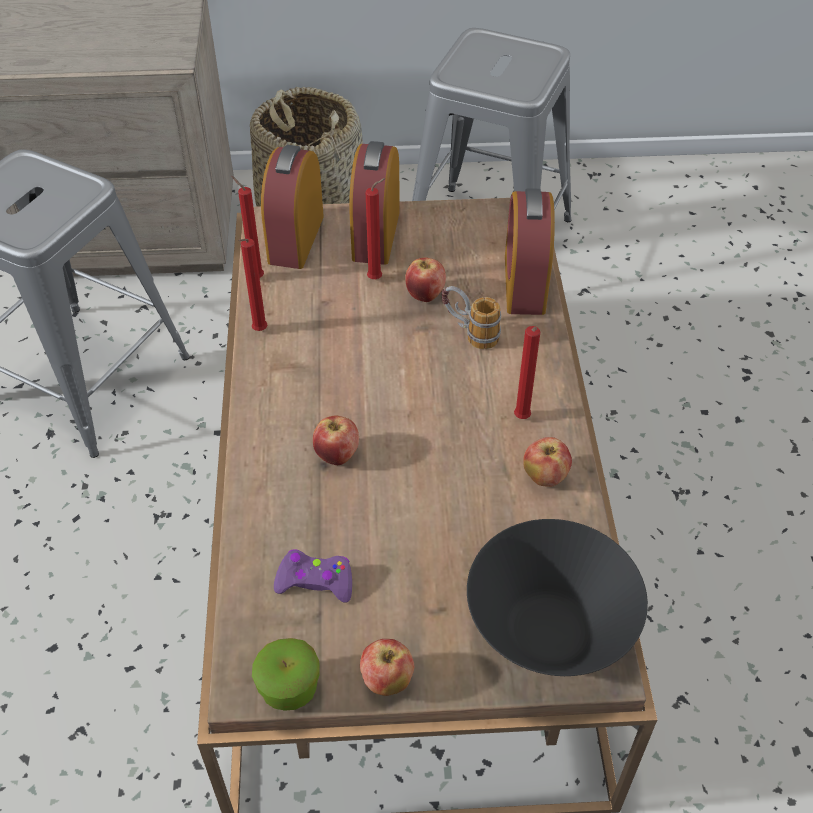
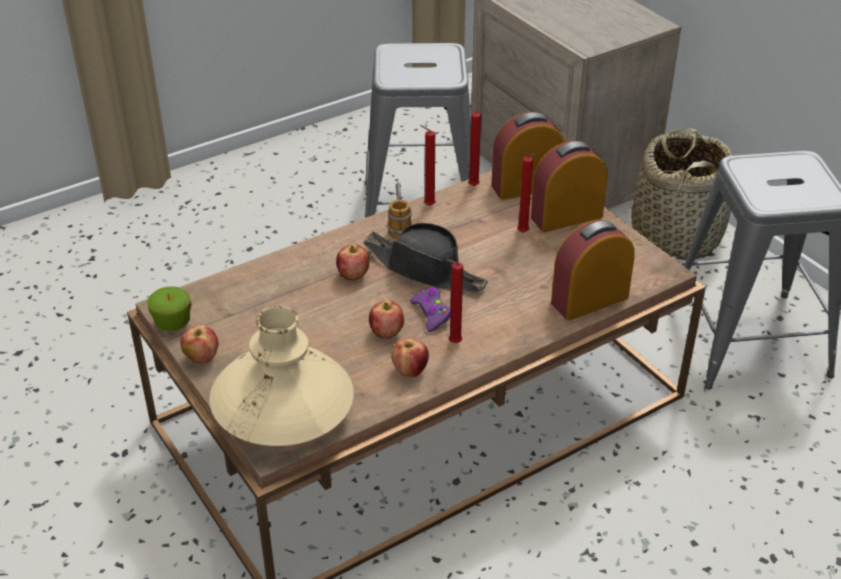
camera: 60 degrees right, 10 degrees down
(315, 581) = (252, 304): purple game controller -> purple game controller (431, 314)
(376, 386) = (425, 270): none -> black hat
(425, 295) = (530, 259): apple -> apple (386, 333)
(469, 333) = (512, 292): mug -> mug (399, 226)
(549, 630) = (284, 414): black bowl -> beige vase

